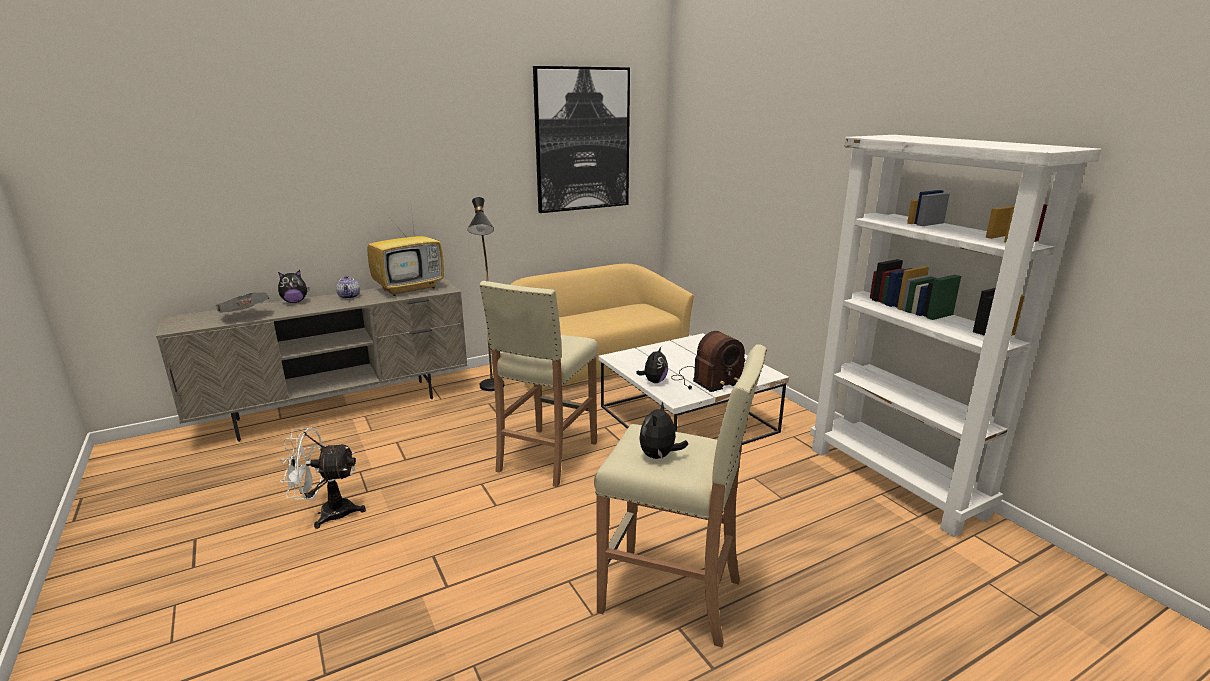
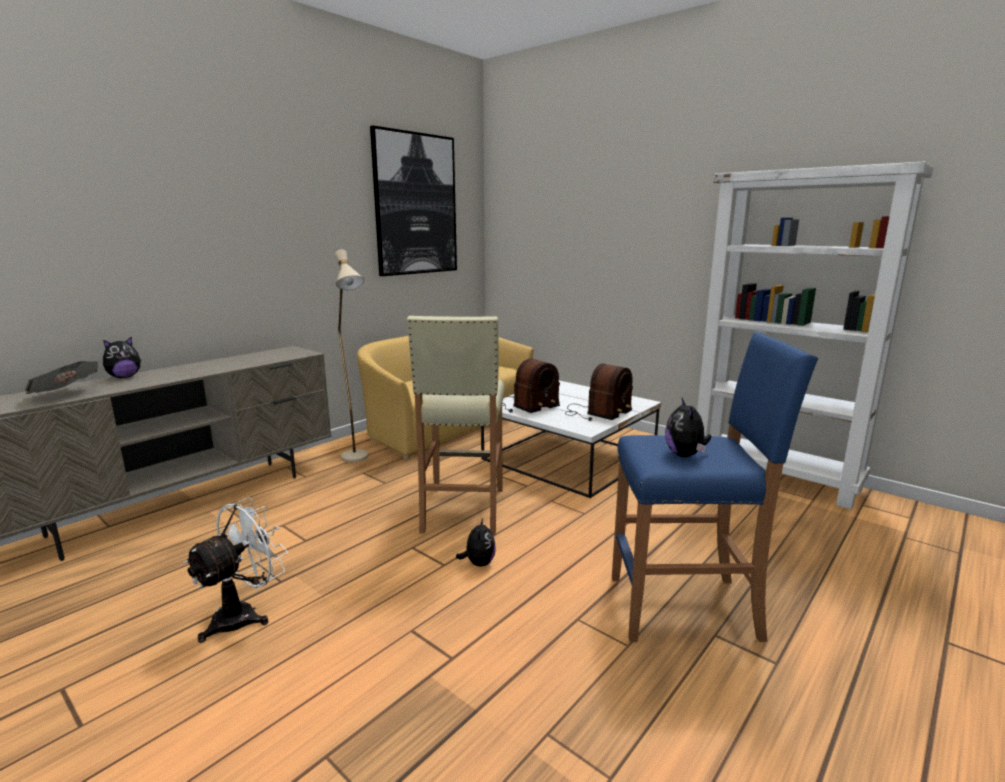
camera: 20 degrees left, 5 degrees down
(327, 513) = (244, 615): white fan -> white fan turned 150 degrees clockwise
(350, 297) = (194, 367): teapot -> none
(410, 288) = (262, 355): television -> none
(492, 390) = (358, 460): black floor lamp -> beige floor lamp
(641, 362) = (525, 406): none -> radio
(654, 381) = (552, 419): plush toy -> plush toy (478, 563)
(672, 596) = (685, 608): beige stool -> blue stool

